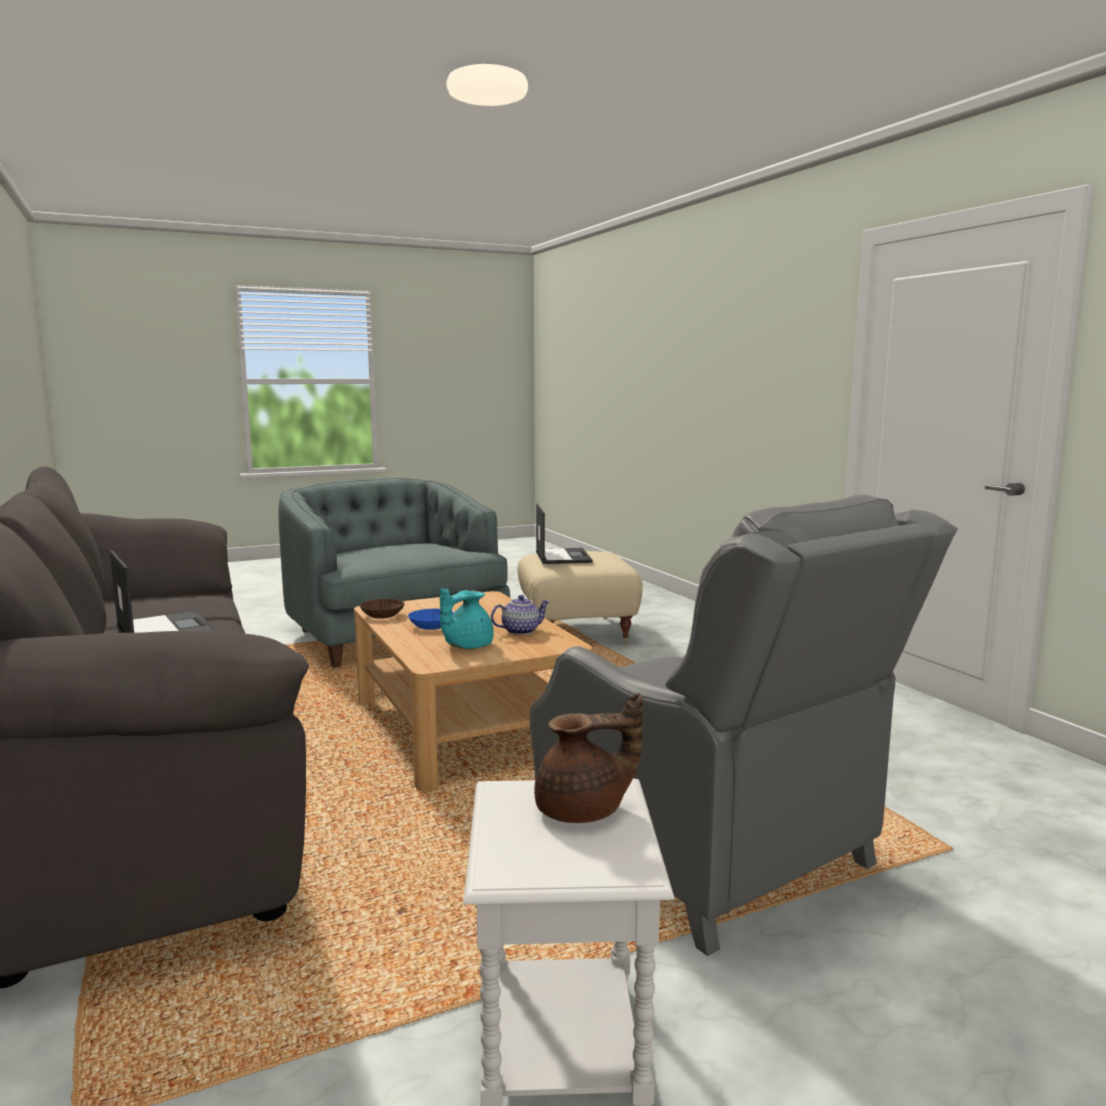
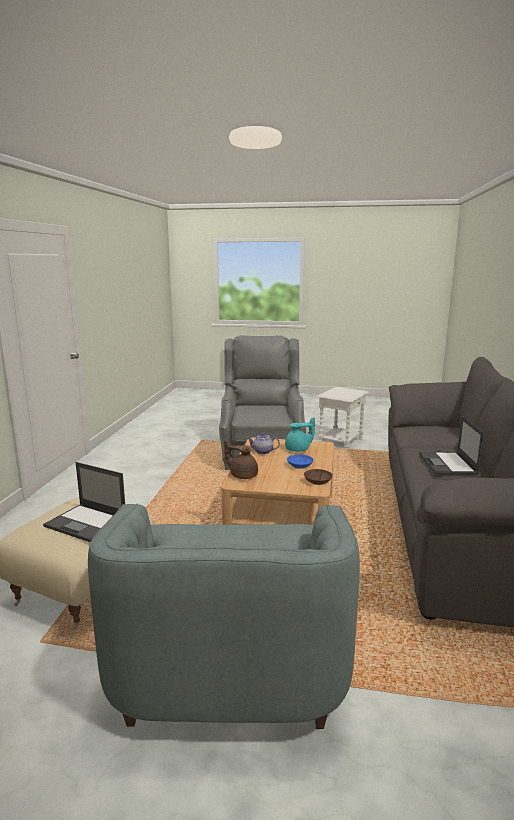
camera: 145 degrees left, 5 degrees up
(562, 556) = (87, 523): laptop -> laptop turned 90 degrees counterclockwise
(584, 811) = (336, 393): brown teapot -> brown teapot (242, 475)

